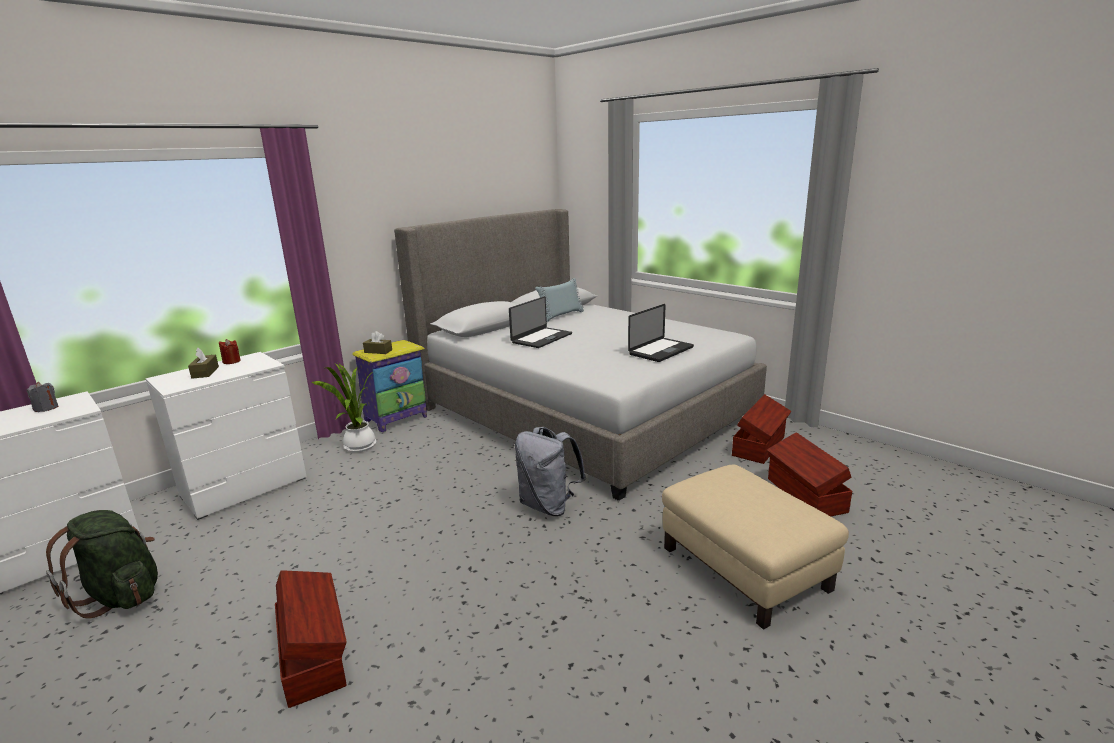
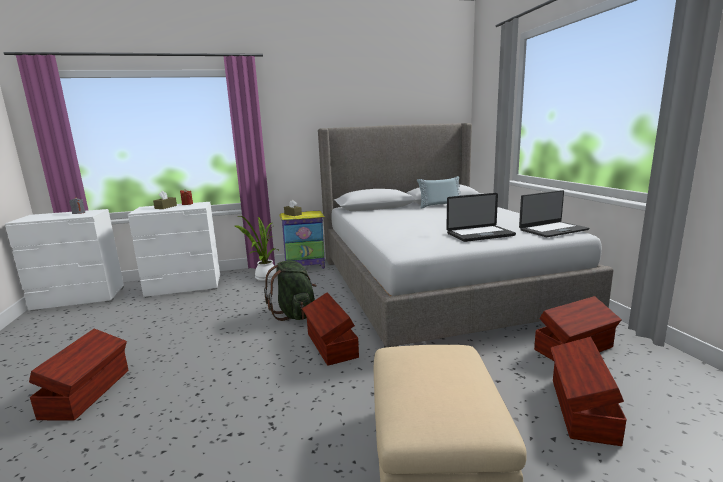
camera: 30 degrees right, 5 degrees down
(122, 595) = (68, 326): green backpack -> green backpack (295, 314)
(541, 338) = (398, 216): laptop -> laptop (552, 230)
(548, 506) = (331, 345): grey backpack -> brown storage box

